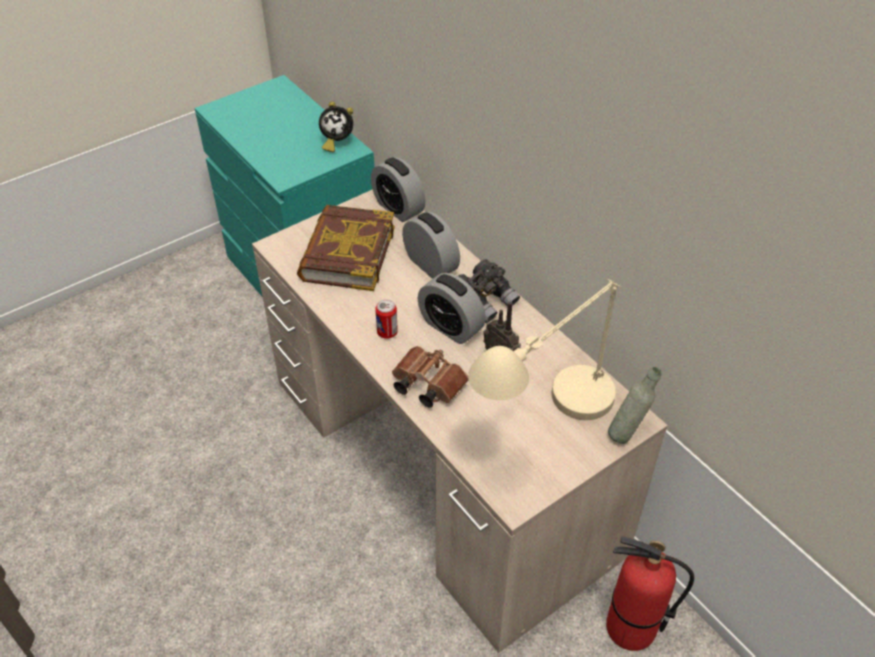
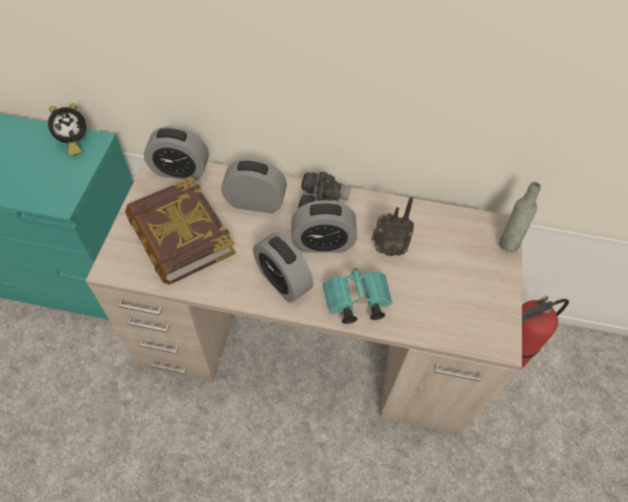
camera: 45 degrees left, 10 degrees up
(387, 332) = (283, 280): can -> alarm clock
(426, 385) = (355, 302): brown binoculars -> turquoise binoculars
(545, 427) = (461, 273): beige table lamp -> none

